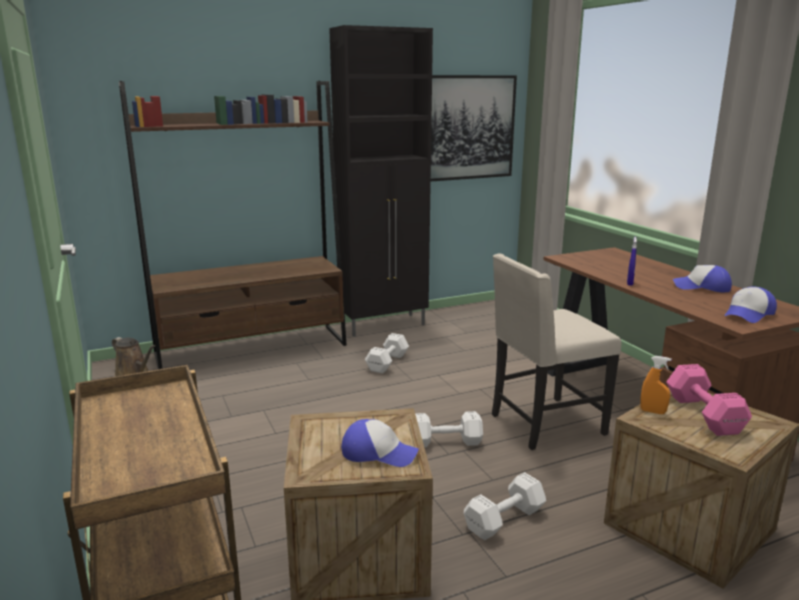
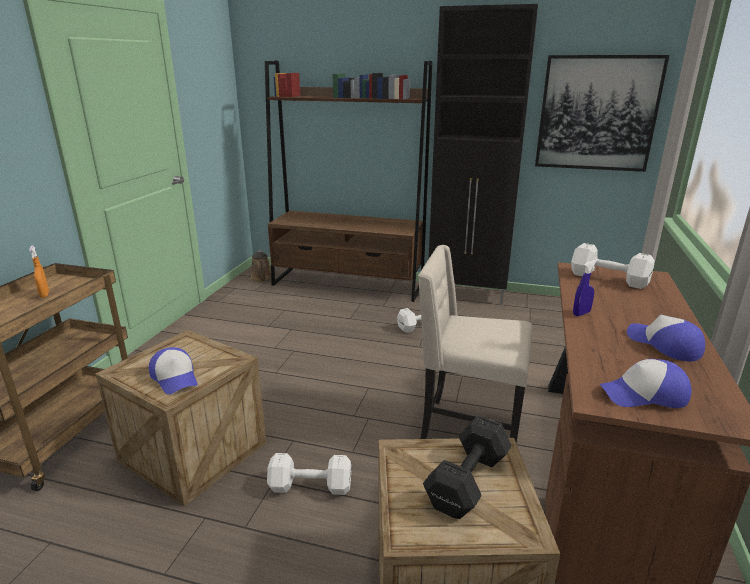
camera: 40 degrees right, 5 degrees up
(447, 442) = (367, 406): white dumbbell -> white dumbbell (610, 279)
(653, 412) = (423, 451): orange spray bottle -> orange spray bottle (44, 295)
(703, 413) = (469, 480): pink dumbbell -> black dumbbell

